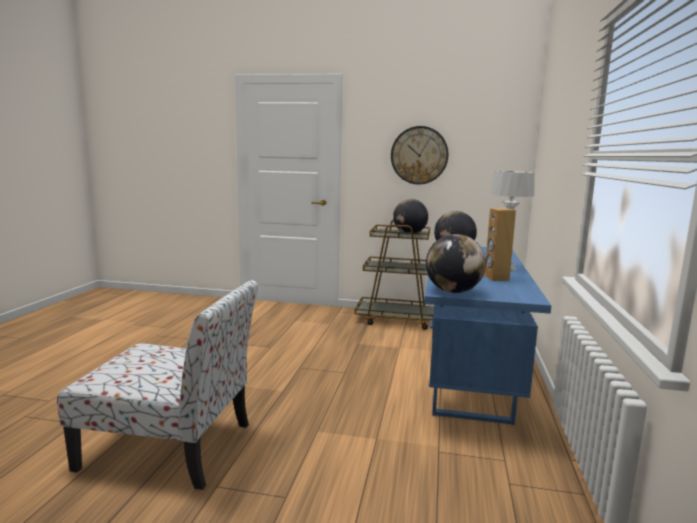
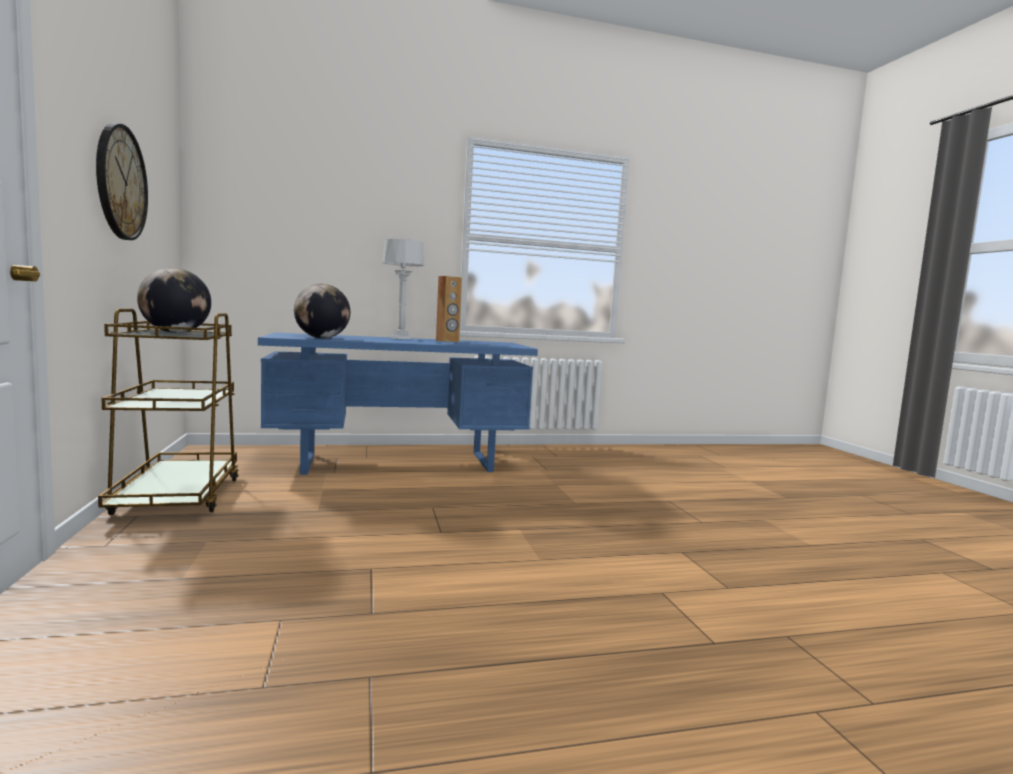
camera: 115 degrees left, 5 degrees down
(171, 447) = (701, 554): chair -> none
(453, 291) = (513, 346): globe -> none

